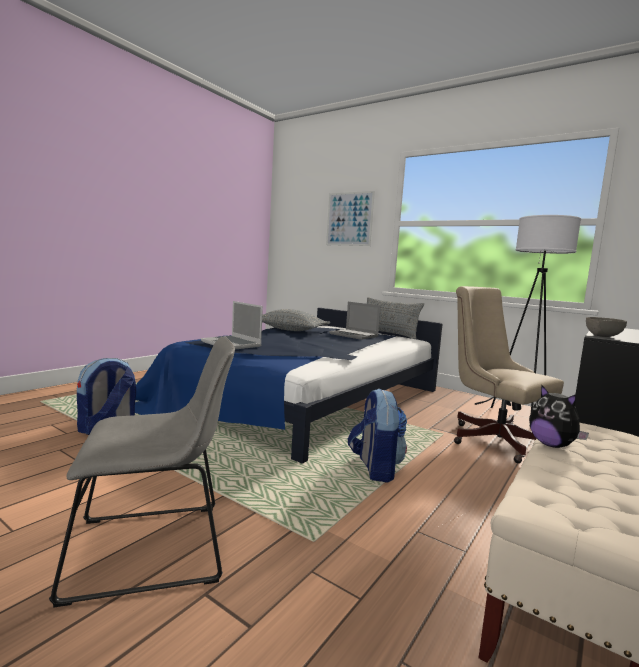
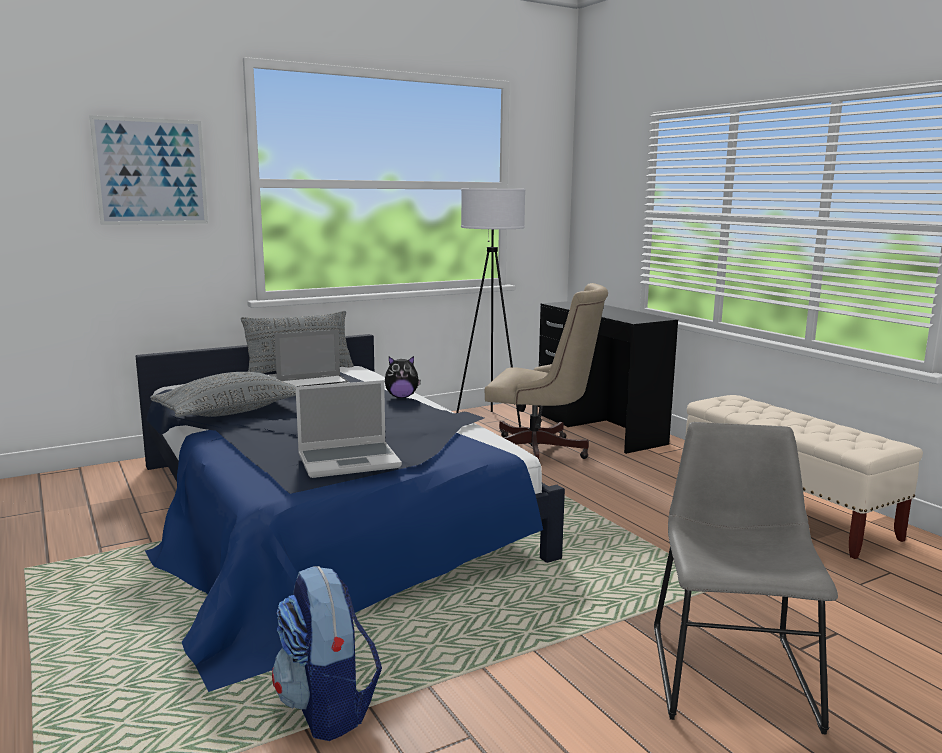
camera: 65 degrees left, 5 degrees up
(375, 469) = (588, 524): backpack -> none
(493, 439) = (541, 453): beige office chair -> beige office chair turned 150 degrees counterclockwise
(552, 445) = (759, 419): plush toy -> plush toy (401, 397)
(602, 336) = (629, 319): grey bowl -> none

